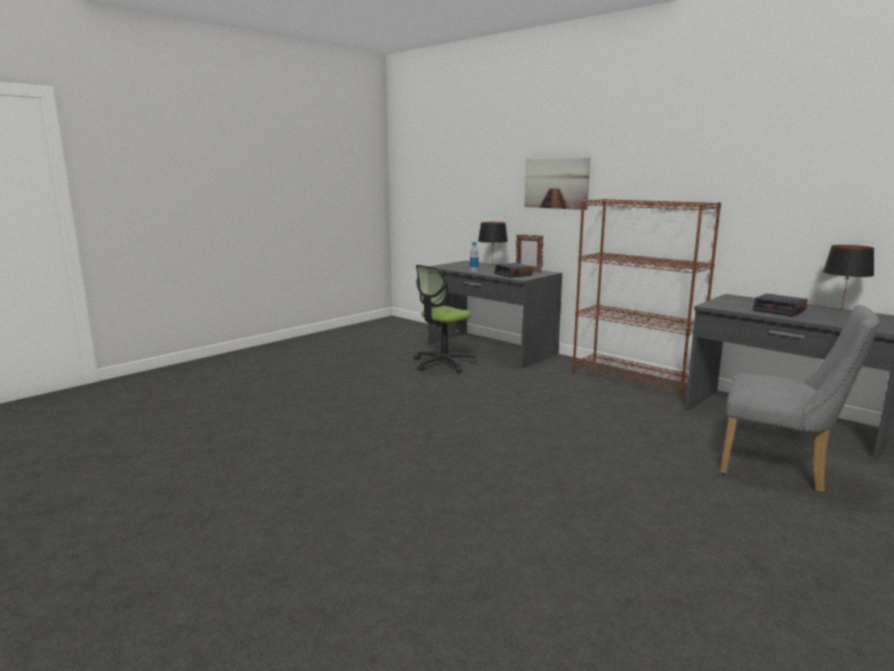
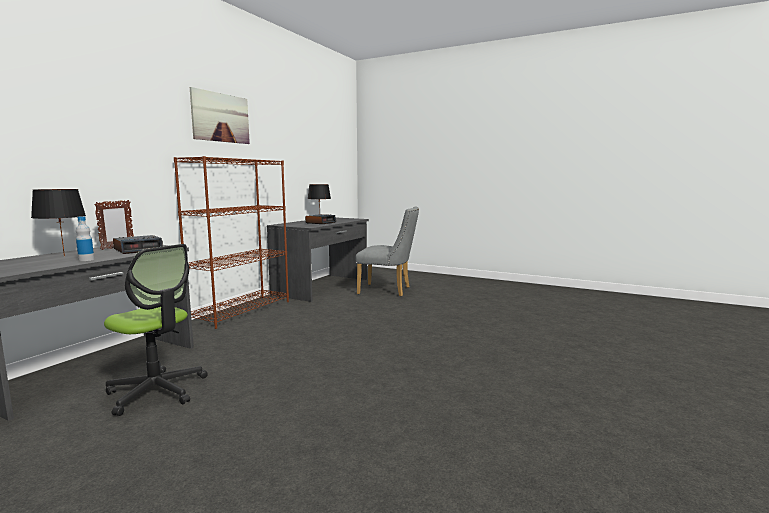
camera: 105 degrees left, 5 degrees down
(556, 183) = (110, 138): picture -> picture (221, 117)
(781, 469) = (388, 291): grey chair -> grey chair turned 90 degrees clockwise

